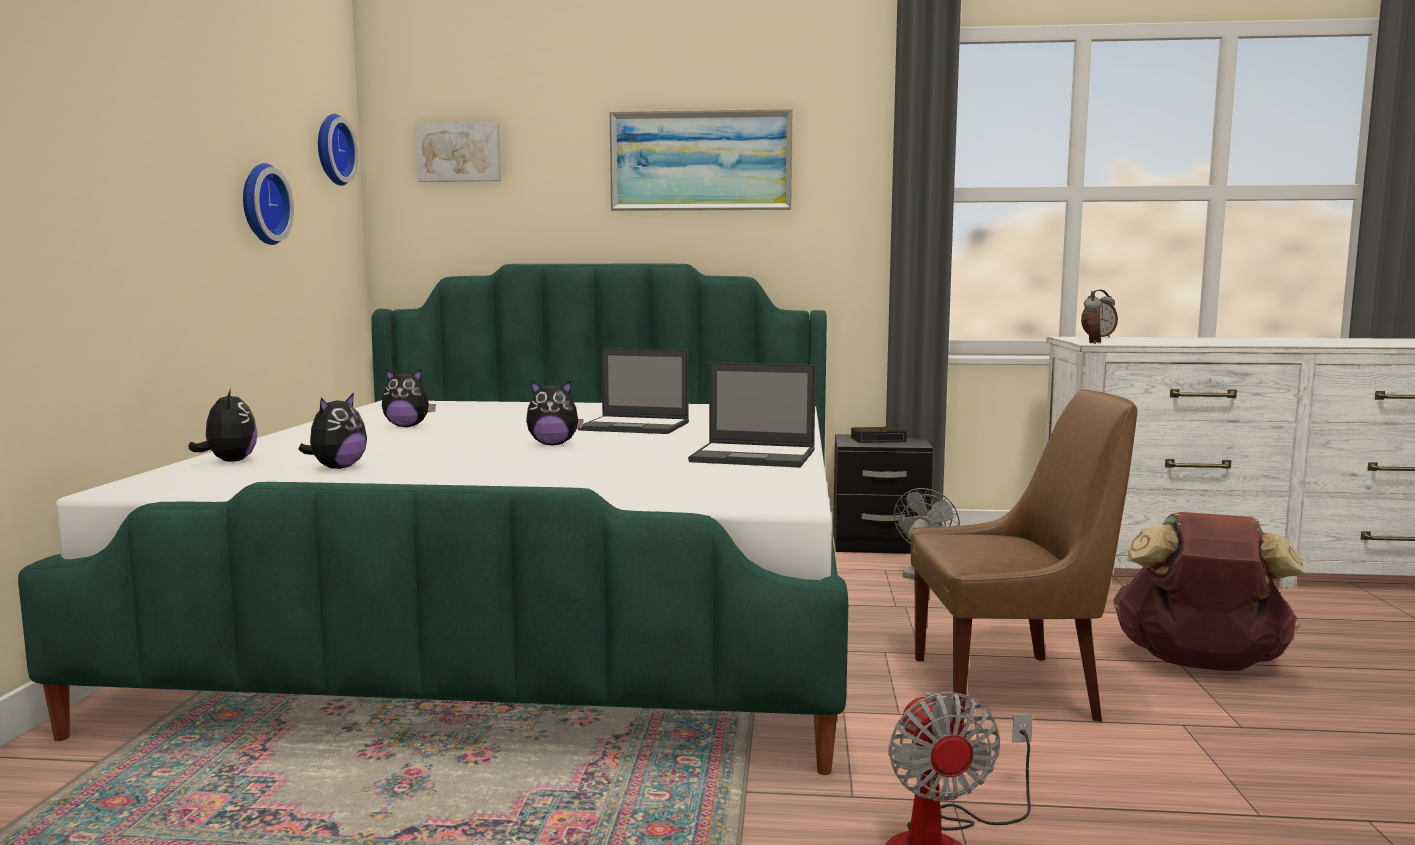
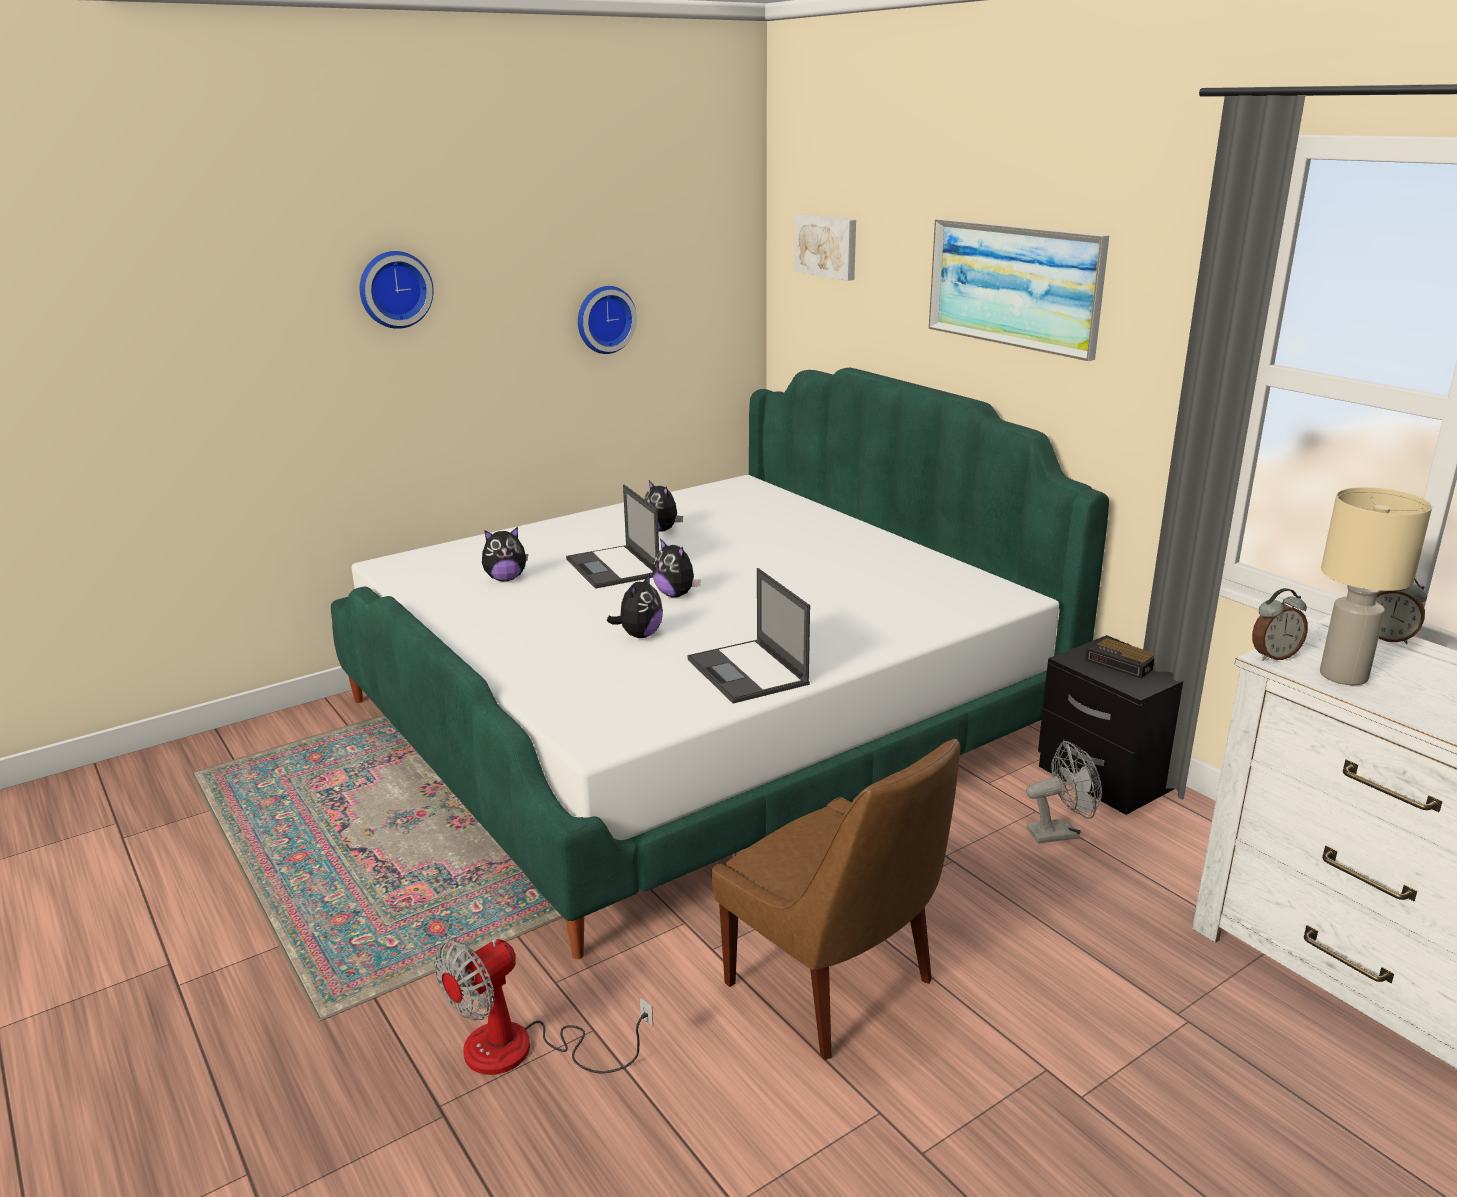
camera: 50 degrees right, 15 degrees up
(229, 461) = (482, 548): plush toy -> plush toy (639, 635)
(331, 150) = (714, 246): wall clock -> wall clock (394, 289)
(636, 426) = (798, 586): laptop -> laptop (613, 568)
(1136, 342) = (1344, 676): none -> beige table lamp
(1199, 665) = (1058, 1086): brown backpack -> none

